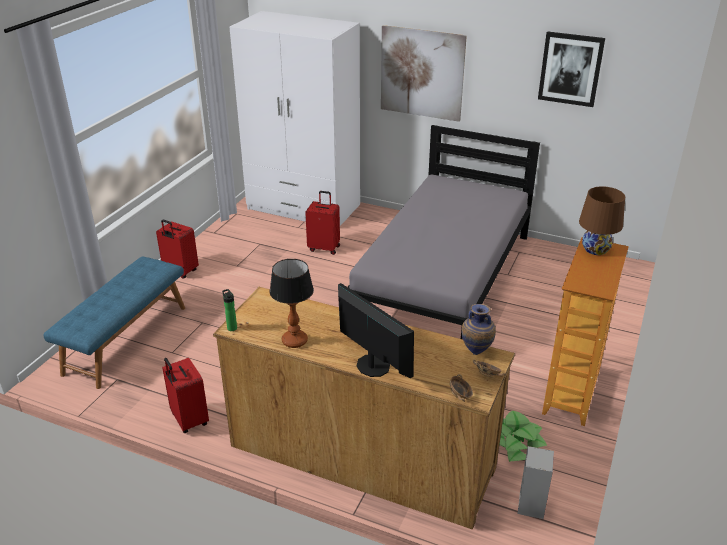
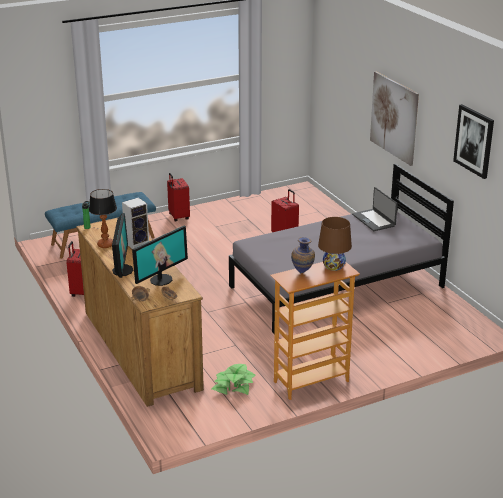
camera: 40 degrees right, 5 degrees down
(303, 207) = (310, 207): white wardrobe -> none
(436, 354) = (161, 279): none -> monitor
(444, 193) = (374, 220): none -> laptop
(476, 352) = (183, 287): vase -> vase (303, 272)
(530, 504) = (194, 414): speaker -> speaker (137, 243)

